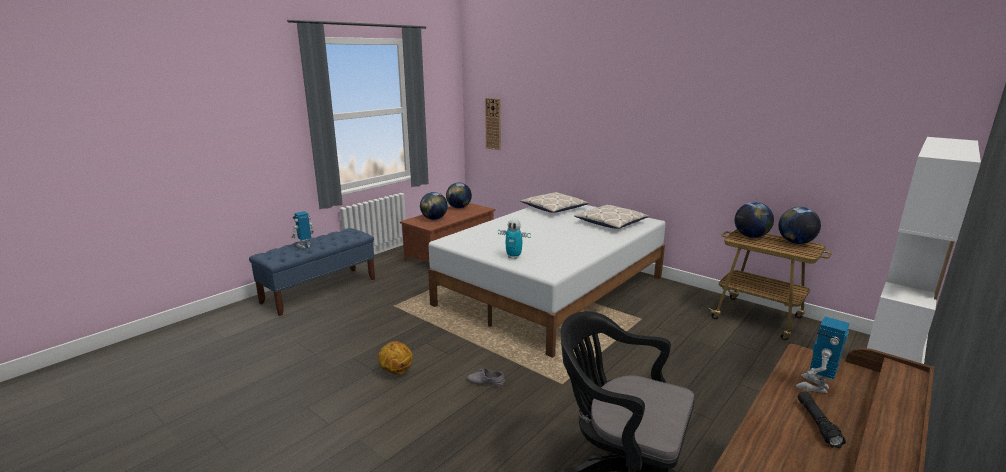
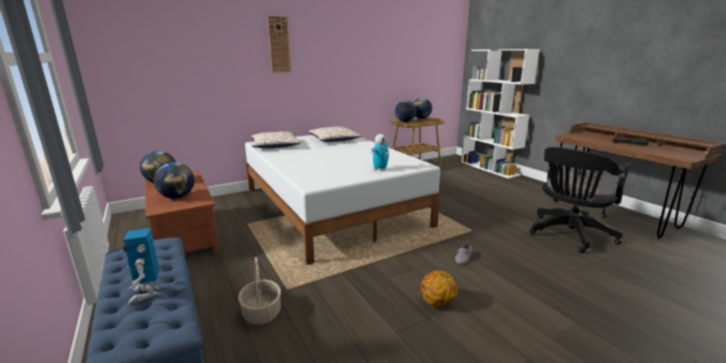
camera: 70 degrees left, 0 degrees up
(365, 304) = (261, 312): none -> basket
(493, 124) = (140, 78): wall clock -> wall clock (279, 44)
(815, 386) = (596, 139): toy robot -> none

